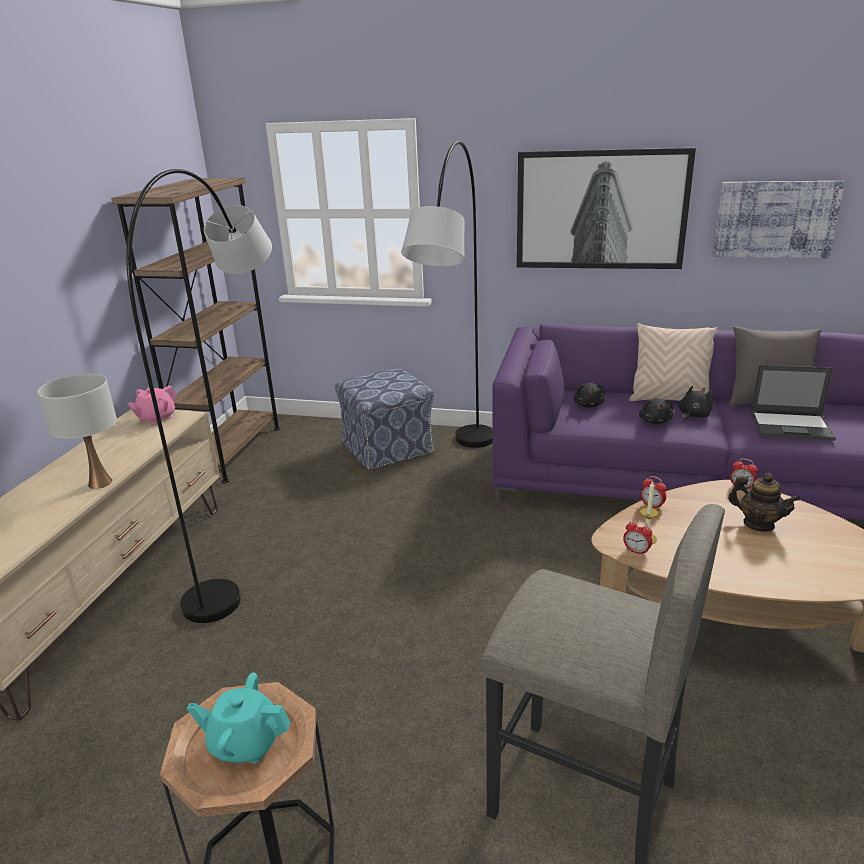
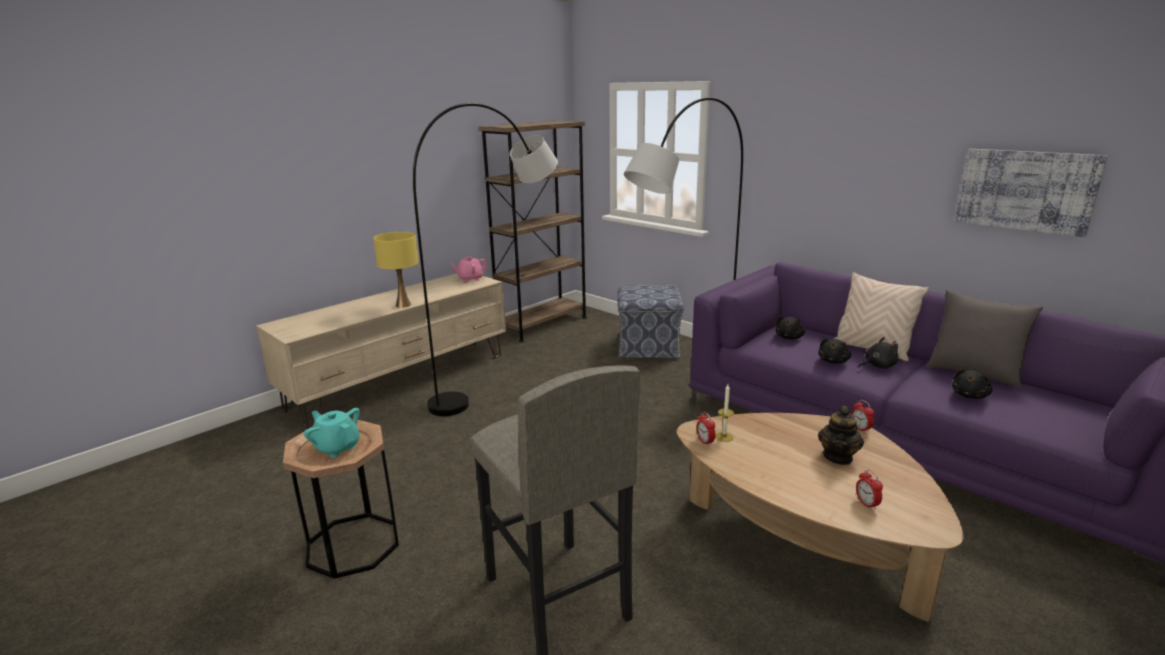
camera: 30 degrees right, 5 degrees down
(100, 483) = (403, 305): white table lamp -> yellow table lamp
(601, 210) = (851, 167): picture -> none
(652, 506) = (759, 418): alarm clock -> alarm clock (866, 504)
(758, 524) = (838, 457): teapot -> teapot turned 45 degrees clockwise
(792, 426) = (970, 396): laptop -> black plush toy

